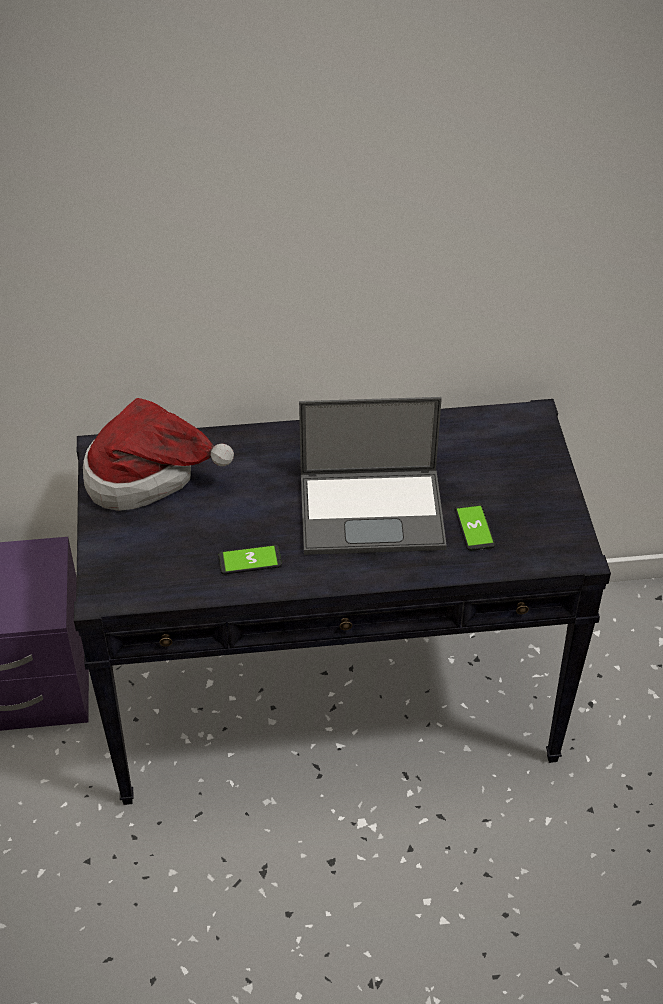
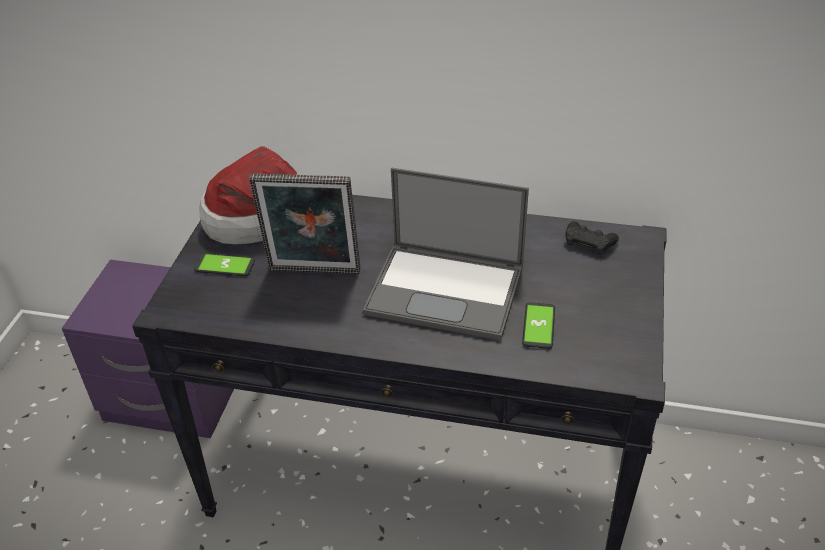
camera: 20 degrees right, 5 degrees down
(232, 523) = (313, 274): none -> picture frame
(250, 560) = (312, 309): phone -> phone (225, 266)
(487, 430) = (589, 242): none -> black game controller

